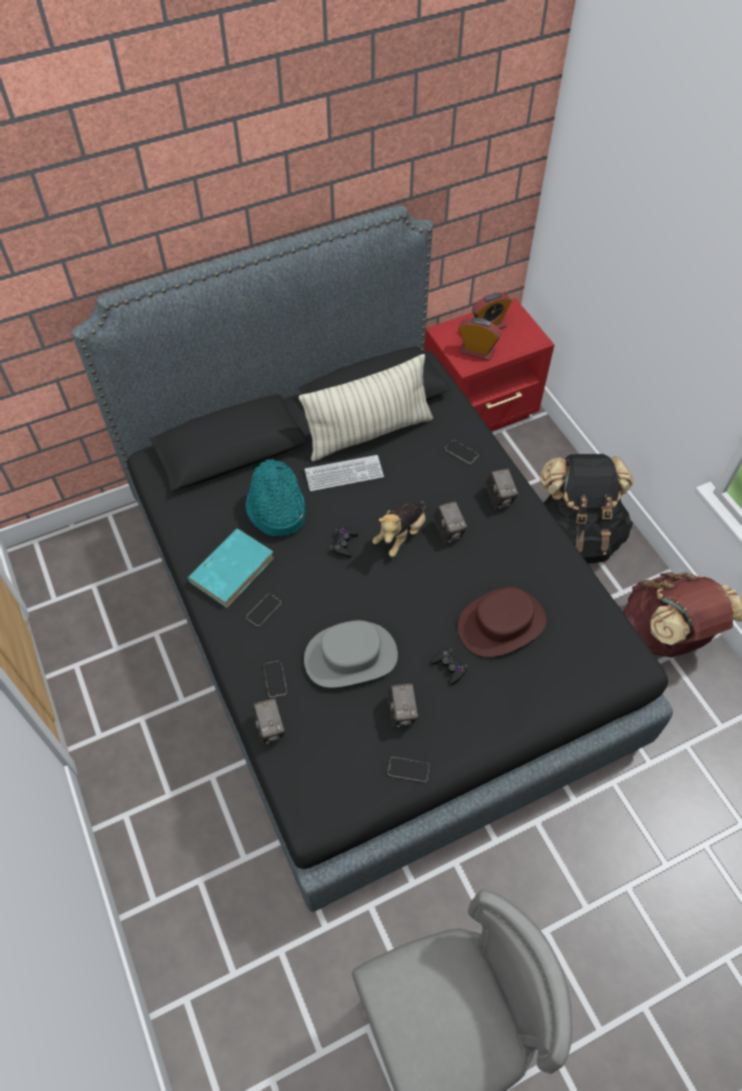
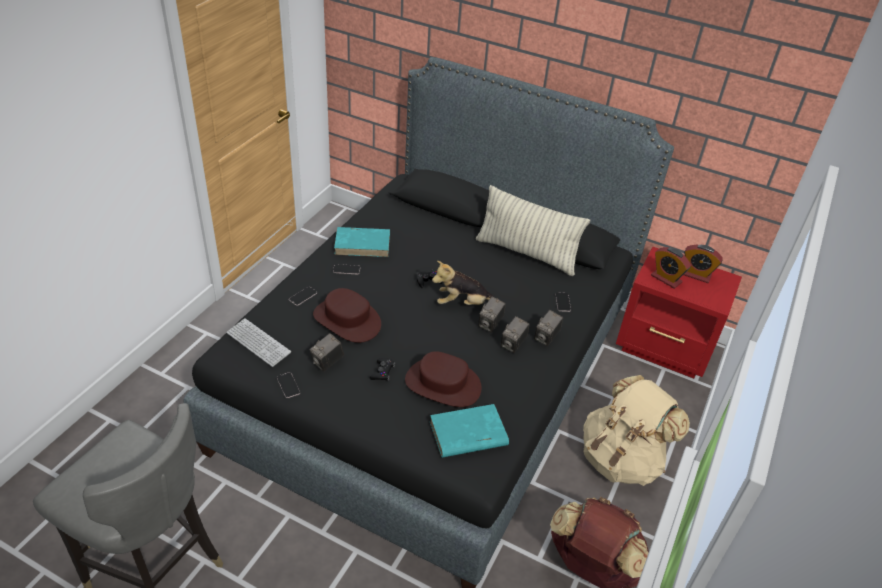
camera: 50 degrees right, 15 degrees down
(270, 728) = (268, 310): camera -> camera (513, 344)
(276, 510) = (422, 242): turquoise hat -> none
(344, 474) = (481, 257): keyboard -> keyboard (258, 343)
(351, 656) = (347, 320): grey hat -> brown hat
(477, 351) = (666, 279): alarm clock -> alarm clock turned 150 degrees clockwise
(575, 536) = (621, 459): black backpack -> beige backpack
(579, 643) = (467, 434): none -> turquoise book

